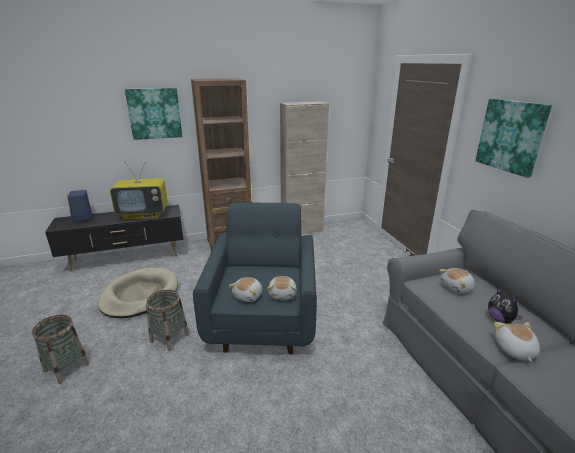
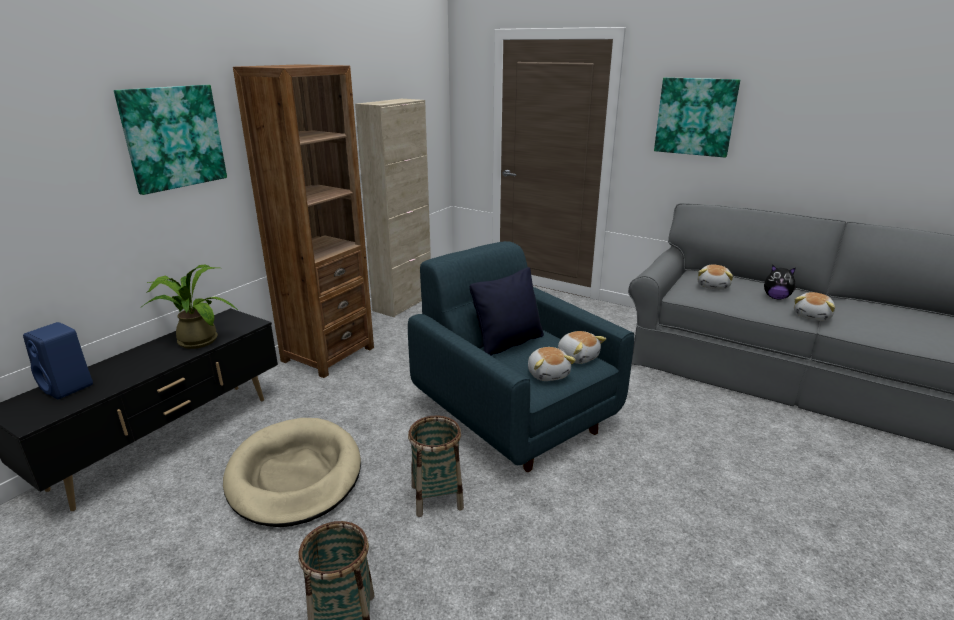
camera: 40 degrees left, 0 degrees up
(144, 214) = (195, 340): television -> potted plant
(261, 269) = (508, 343): none -> black pillow
(514, 350) = (813, 316): plush toy -> plush toy turned 105 degrees counterclockwise

